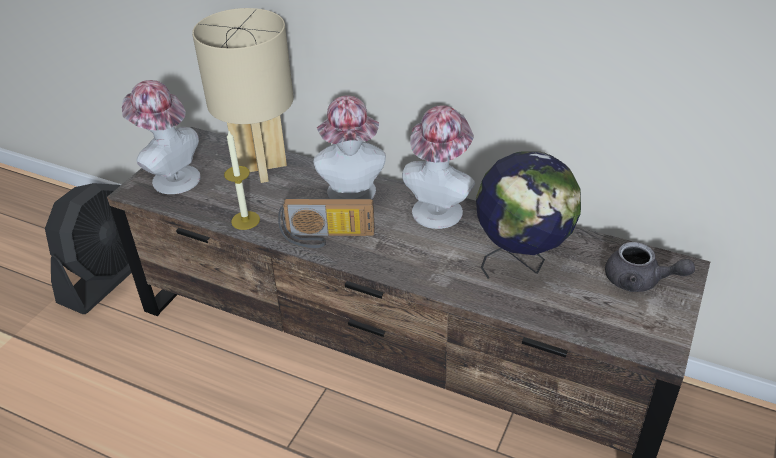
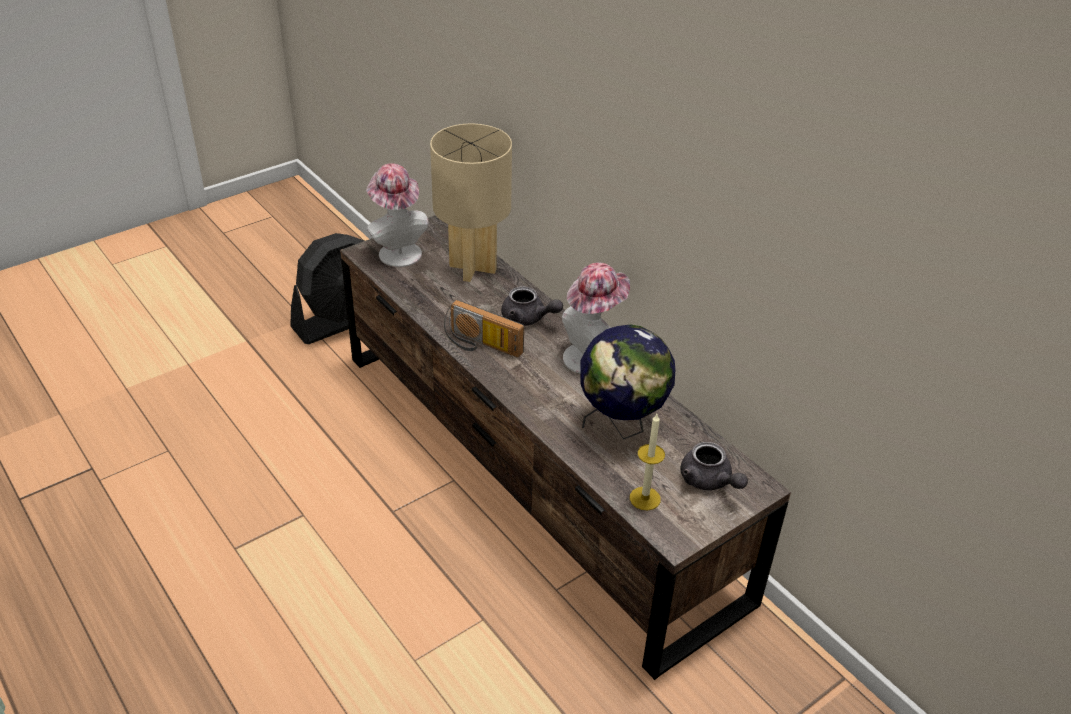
camera: 25 degrees right, 0 degrees up
(245, 220) = (428, 307): candle -> candle (645, 498)
(352, 196) = (528, 319): hat -> grey teapot

